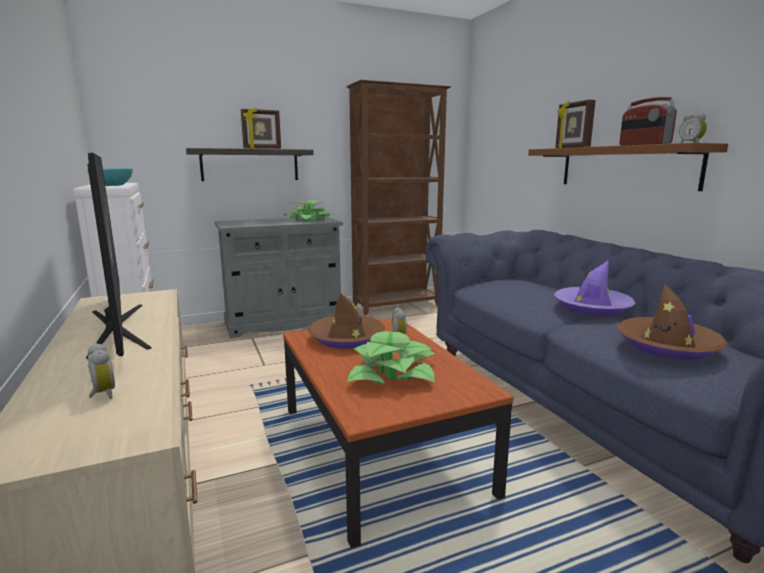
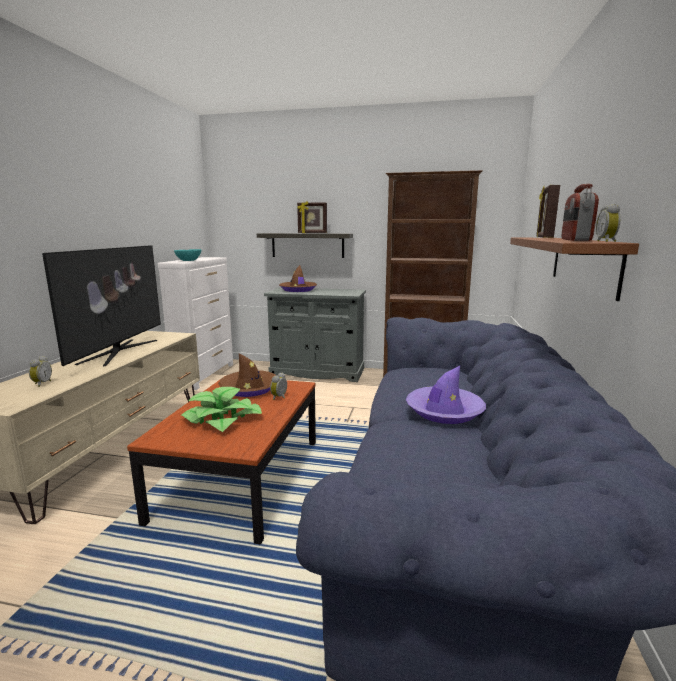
camera: 35 degrees right, 0 degrees up
(309, 220) = (341, 292): potted plant -> none
(667, 346) = (411, 462): brown hat -> brown hat (298, 290)

